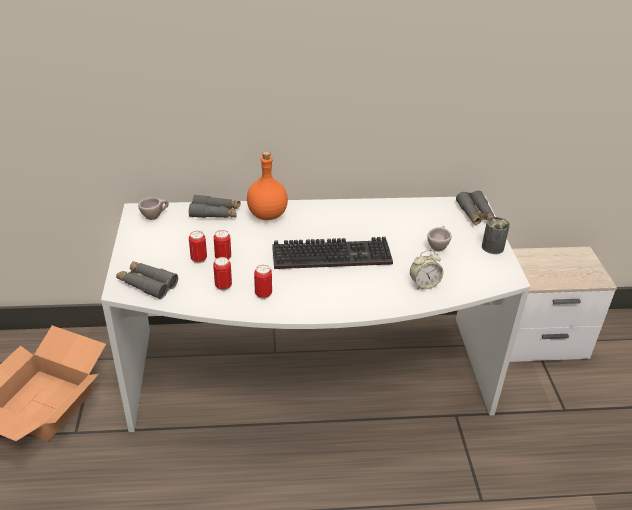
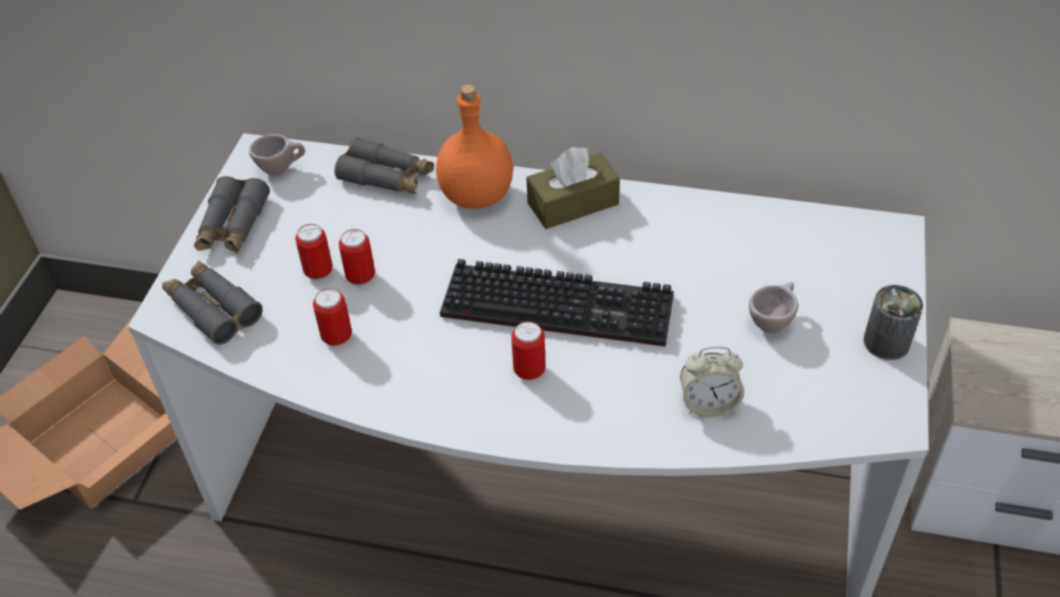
camera: 20 degrees right, 10 degrees up
(263, 294) = (399, 368): can -> can (529, 371)
(318, 212) = (573, 204): none -> brown tissue box
(475, 214) = (884, 258): grey binoculars -> grey binoculars (233, 226)

